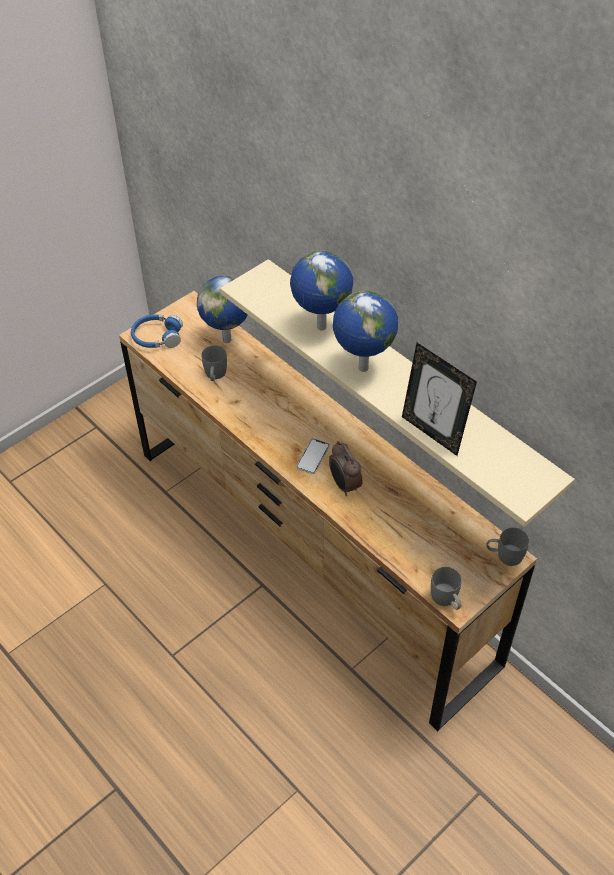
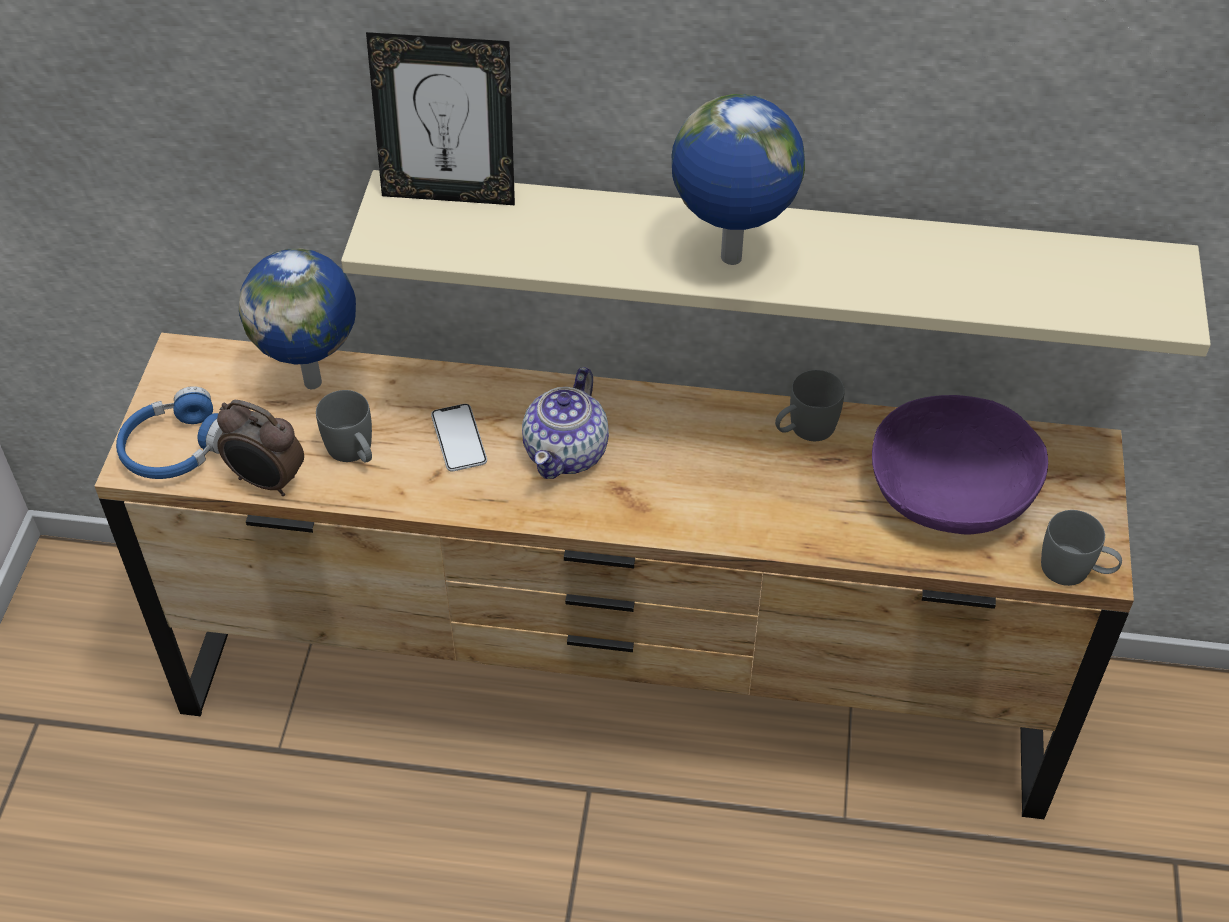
camera: 40 degrees left, 0 degrees up
(292, 423) = (567, 452): none -> teapot
(313, 457) = (658, 485): phone -> phone (459, 439)
(320, 327) = (590, 232): globe -> none
(344, 485) = (753, 499): alarm clock -> alarm clock (267, 482)
(429, 534) = (951, 491): none -> purple bowl
(433, 432) = (945, 295): picture frame -> picture frame (450, 193)
(504, 555) = (1078, 453): grey mug -> grey mug (804, 429)

